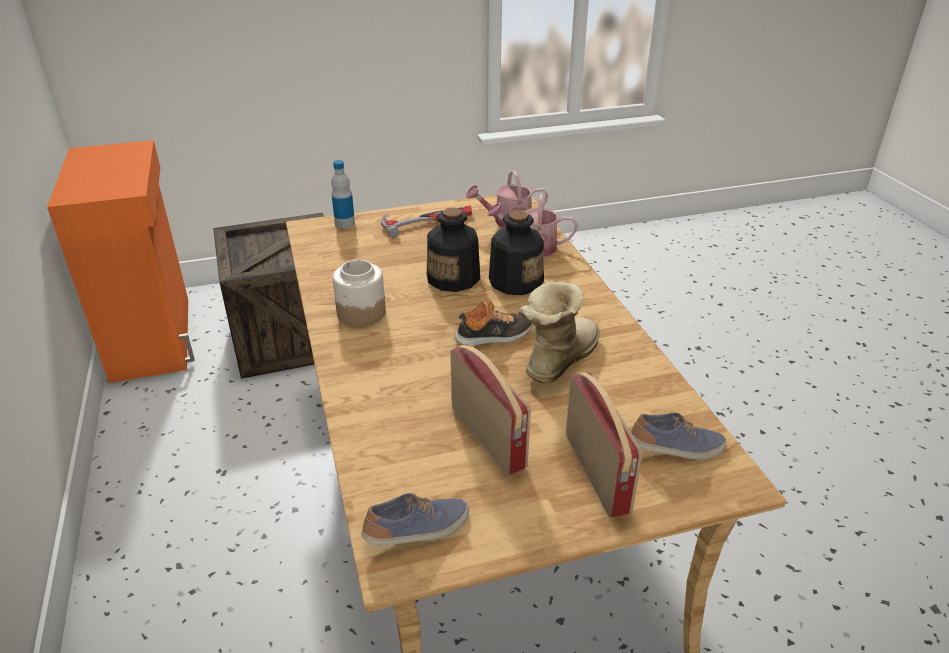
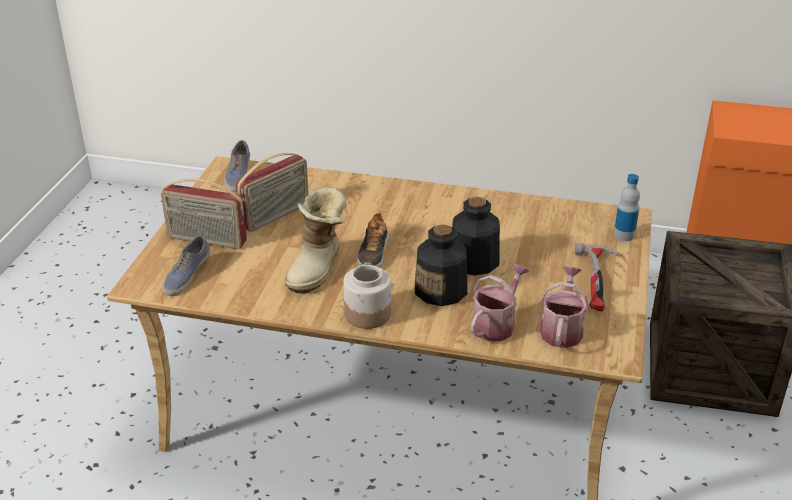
camera: 120 degrees right, 0 degrees up
(361, 313) = (458, 207): jar -> jar (368, 314)
(489, 437) = (276, 216): radio -> radio turned 45 degrees counterclockwise
(556, 359) = (318, 268): boot -> boot turned 45 degrees clockwise

